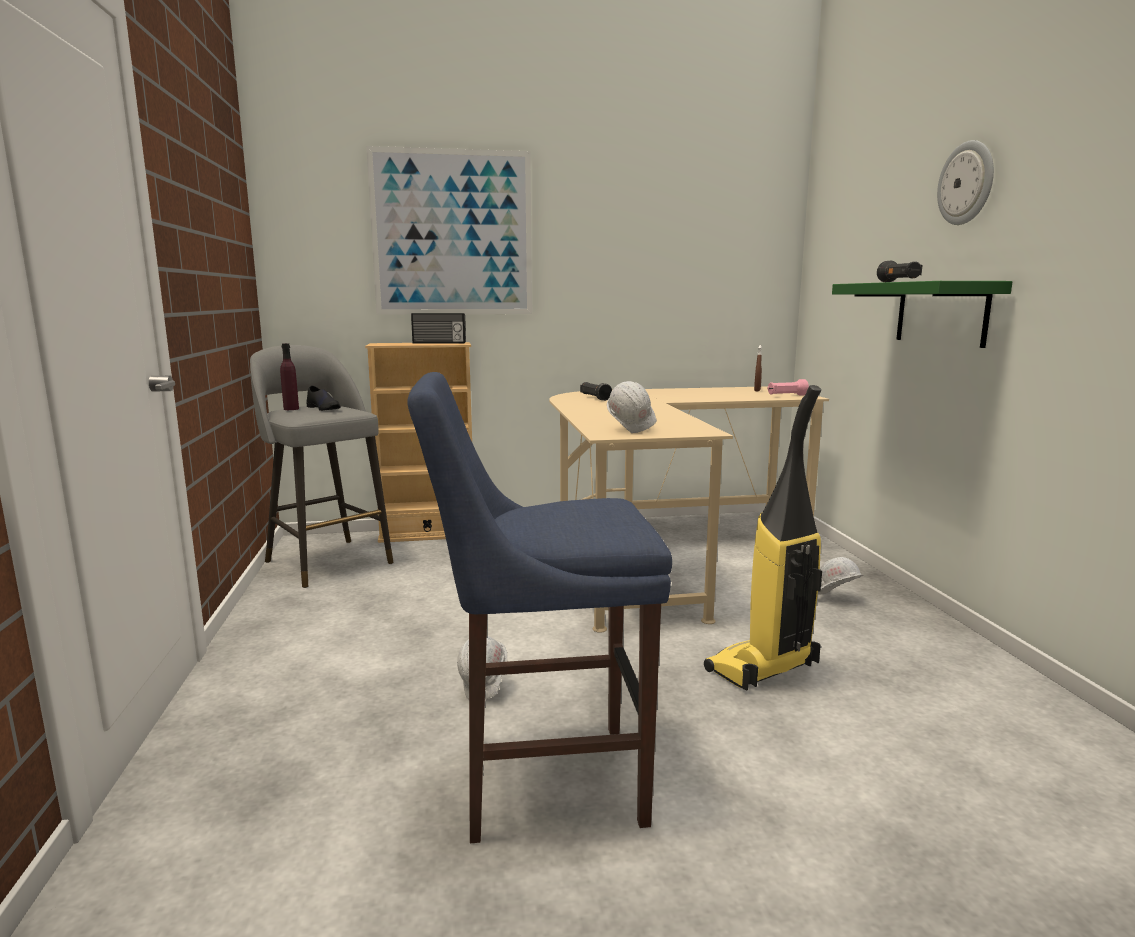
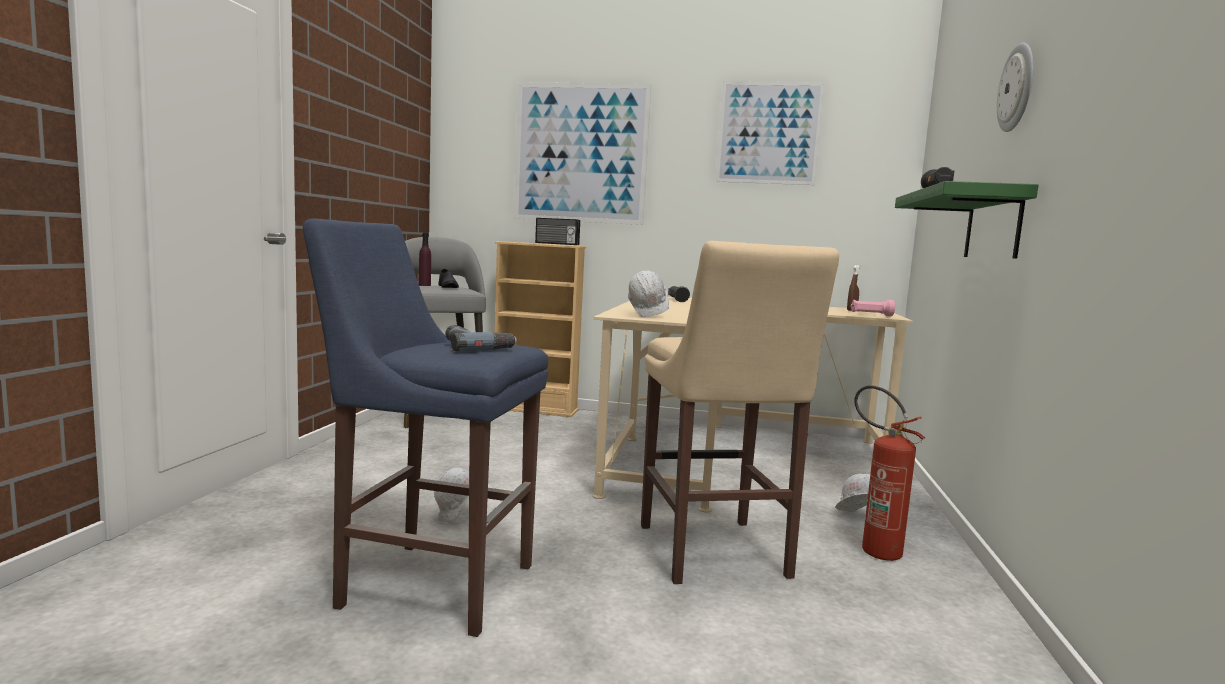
camera: 20 degrees right, 5 degrees down
(582, 511) = (476, 346): none -> power drill
(659, 208) = (768, 133): none -> picture
(762, 669) = (714, 554): vacuum cleaner -> beige stool
(875, 629) = (872, 549): none -> fire extinguisher

